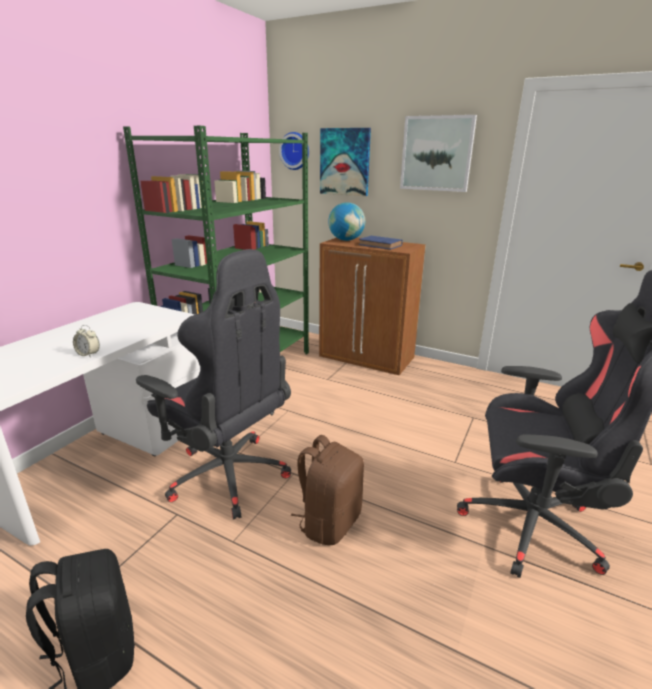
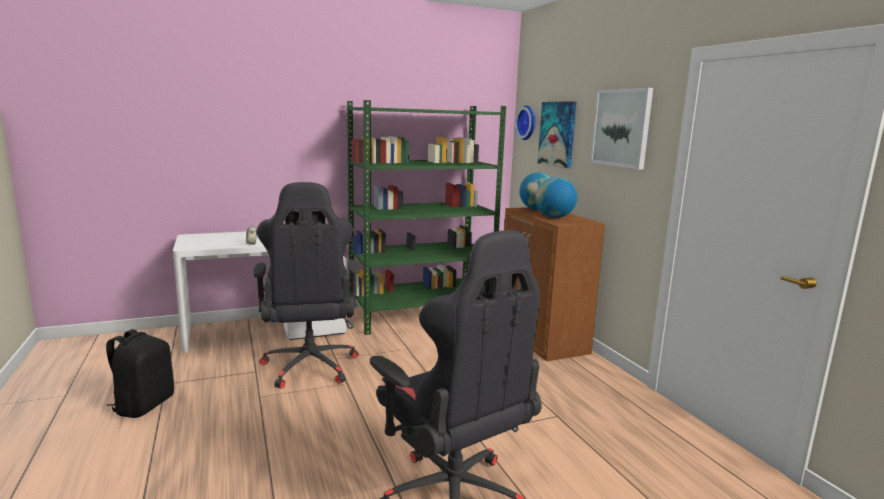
camera: 40 degrees right, 10 degrees down
(329, 522) = (322, 416): brown backpack -> none
(381, 245) = (554, 217): blue book -> globe

